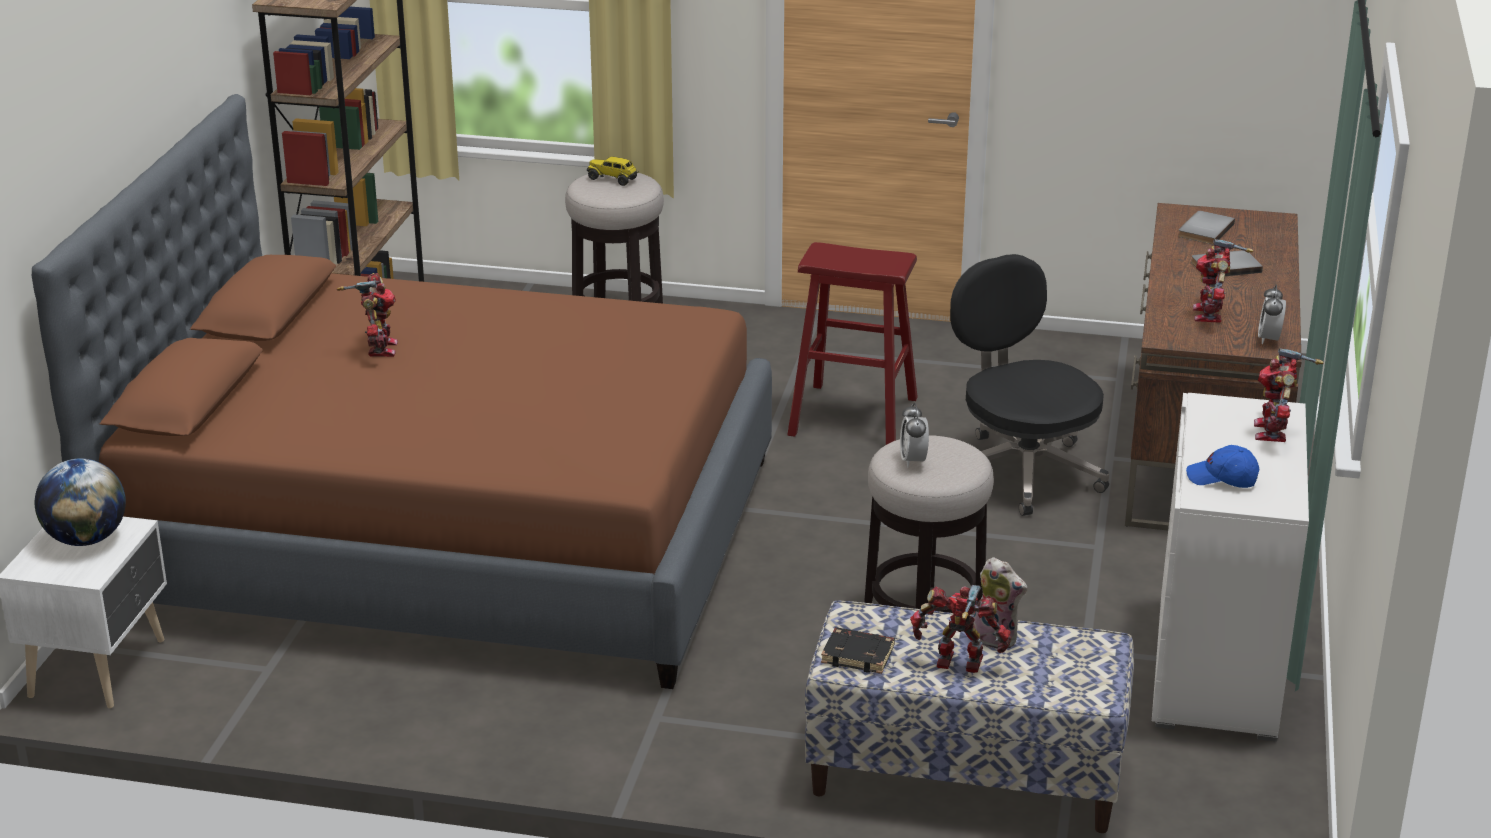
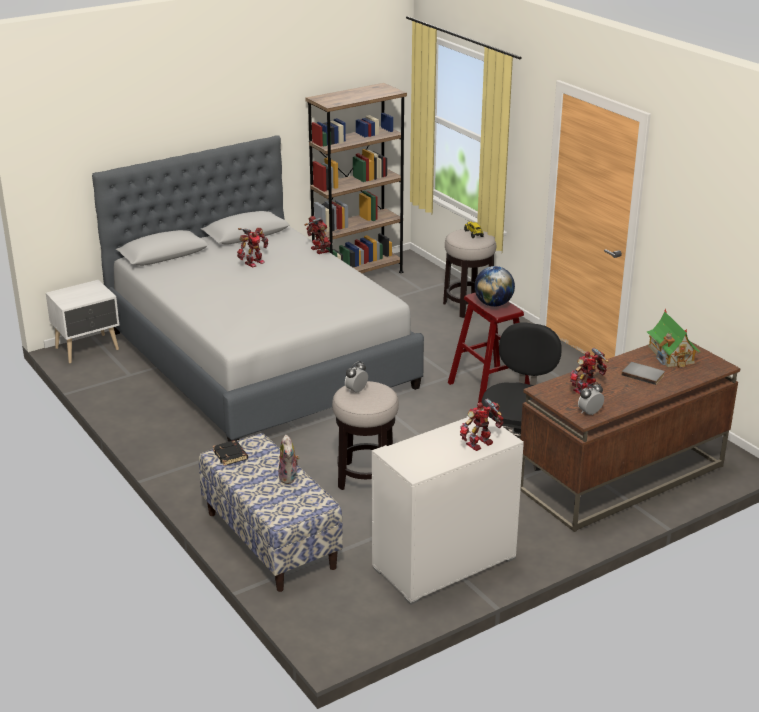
camera: 45 degrees right, 0 degrees up
(86, 539) = (87, 292): globe -> globe (493, 304)
(448, 534) = (260, 359): brown bed -> grey bed
(959, 664) = (256, 478): toy robot -> toy robot (318, 250)
(1203, 230) = (671, 355): grey book -> toy house
(1222, 479) = (415, 450): blue cap -> none

